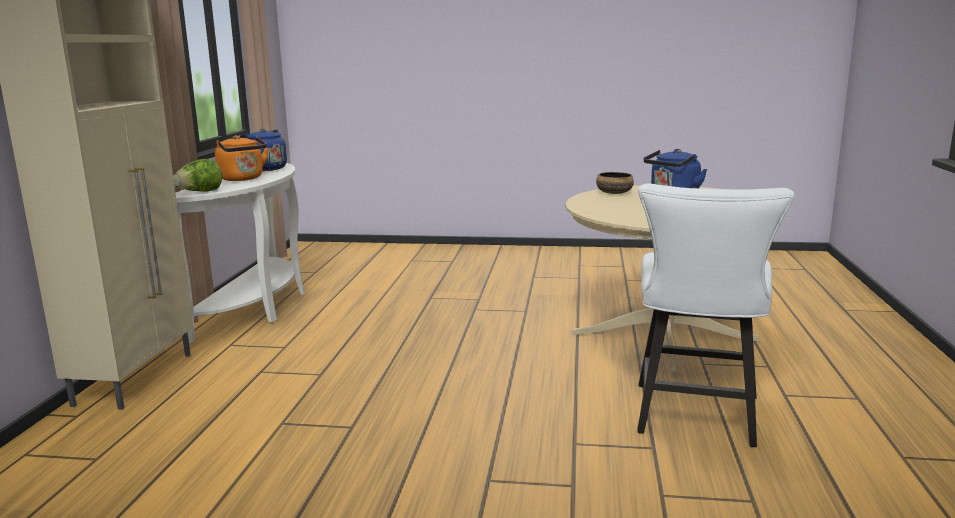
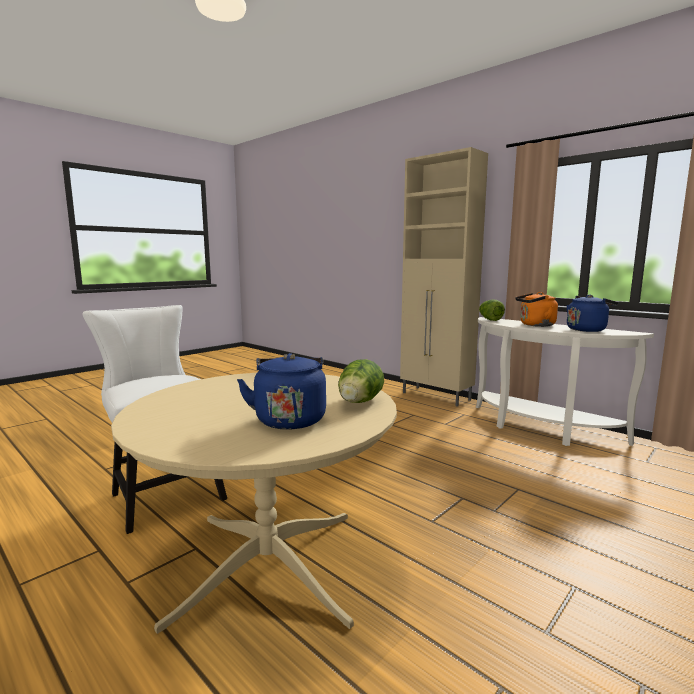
camera: 125 degrees right, 5 degrees down
(614, 193) = (359, 403): bowl -> lettuce

